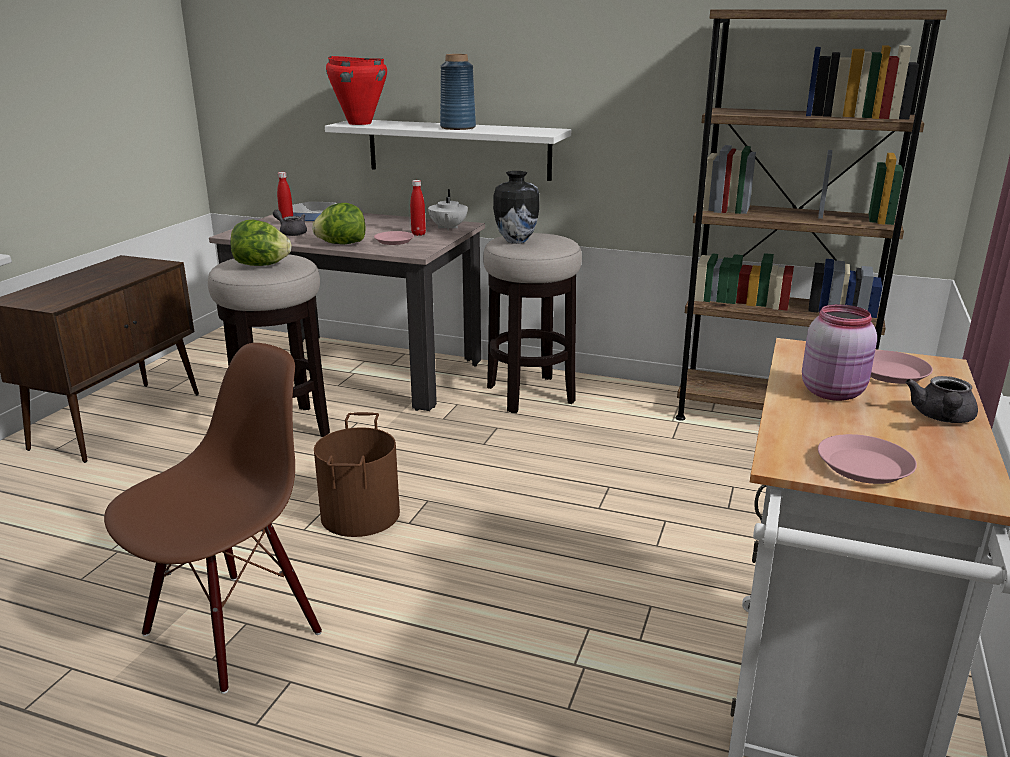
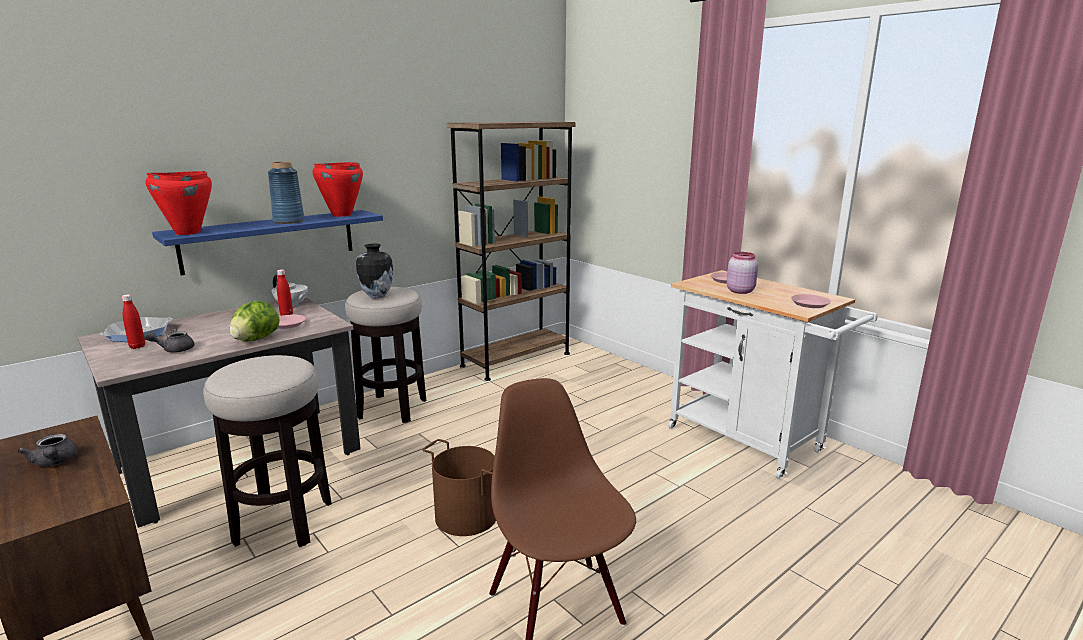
camera: 60 degrees left, 5 degrees down
(261, 265) = (269, 370): lettuce -> none
(458, 149) = (270, 241): white shelf -> blue shelf
(523, 130) = (341, 215): none -> red cooking pot
(942, 418) = (774, 286): grey teapot -> grey teapot (55, 462)

